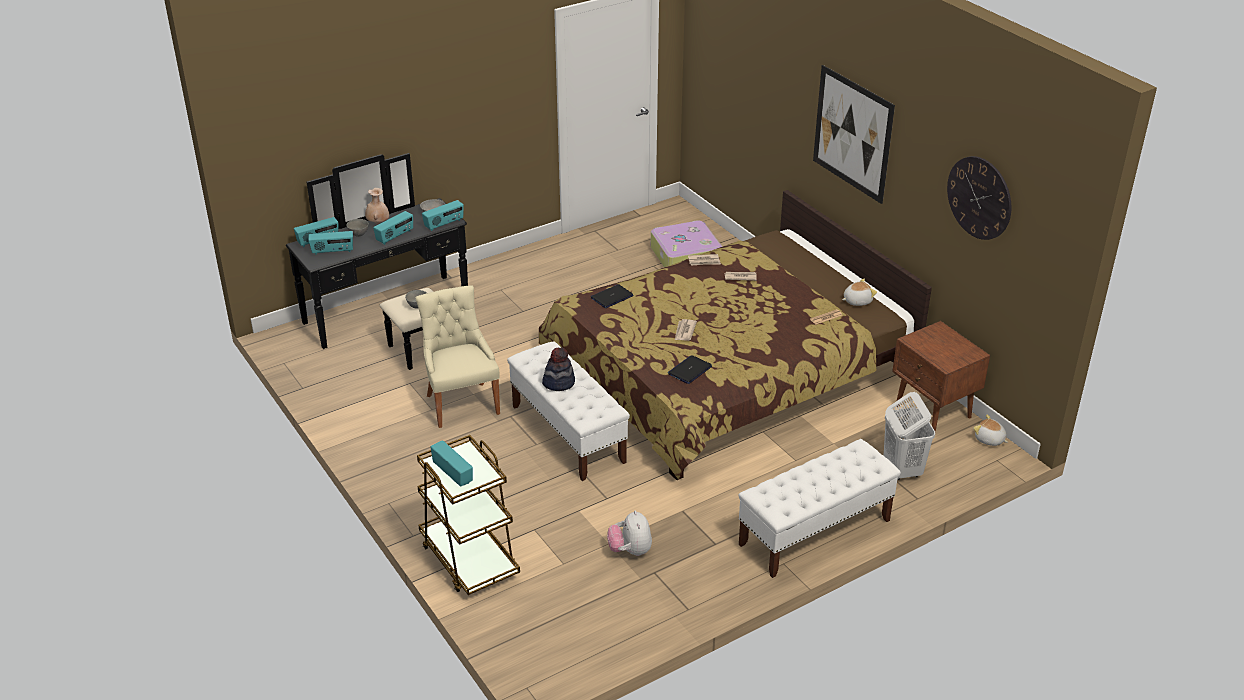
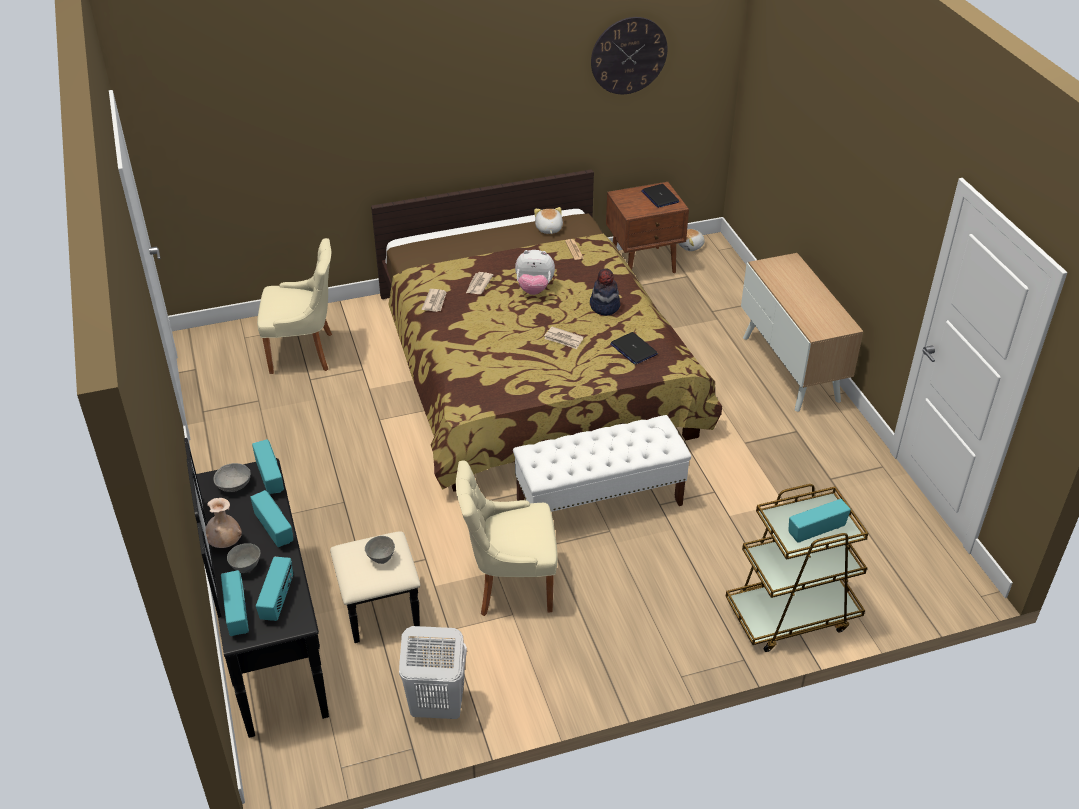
camera: 75 degrees left, 5 degrees up
(558, 382) = (603, 453): hat -> hat (604, 306)
(612, 297) = (474, 378): laptop -> laptop (660, 196)
(630, 551) = (797, 489): plush toy -> plush toy (534, 289)
(684, 256) = (304, 352): suitcase -> beige chair
(814, 532) = (791, 368): white bench -> cabinet
(852, 133) = (452, 92): picture -> none
(902, 469) = (718, 300): white laundry basket -> white laundry basket (436, 707)

